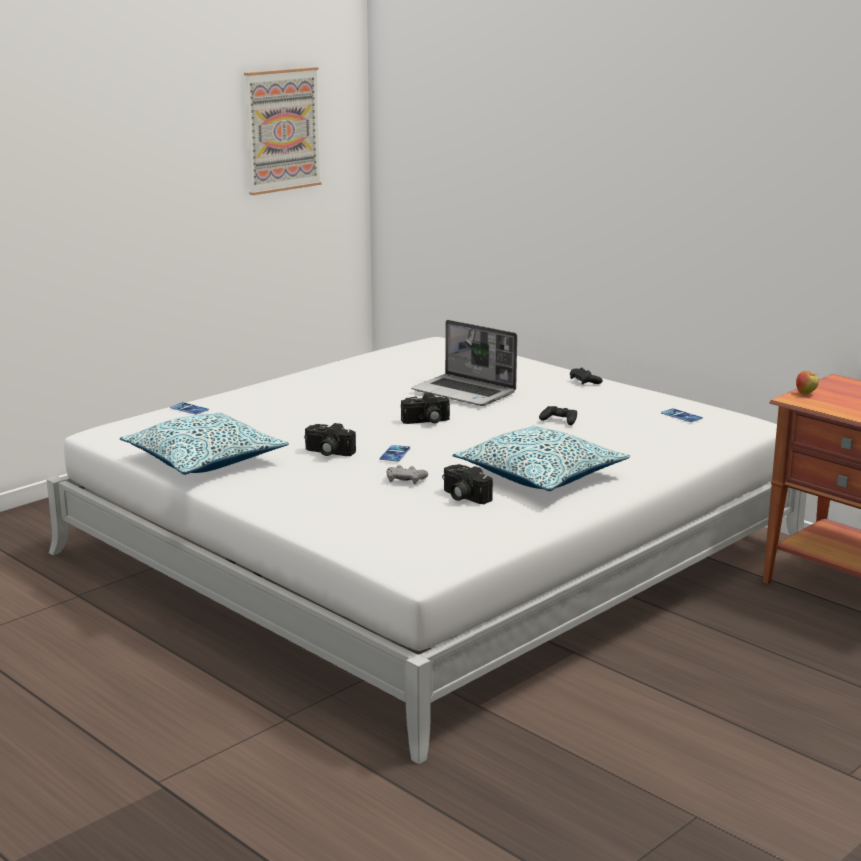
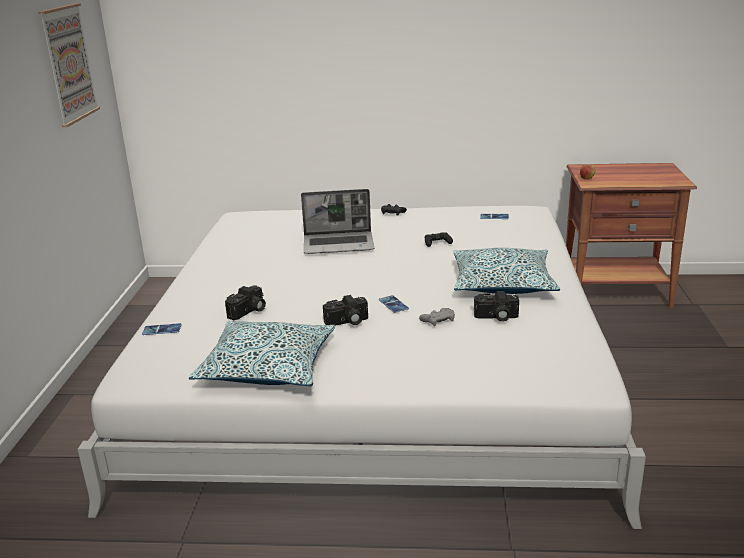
camera: 40 degrees left, 5 degrees up
(426, 421) = (362, 273): camera -> camera (249, 312)

